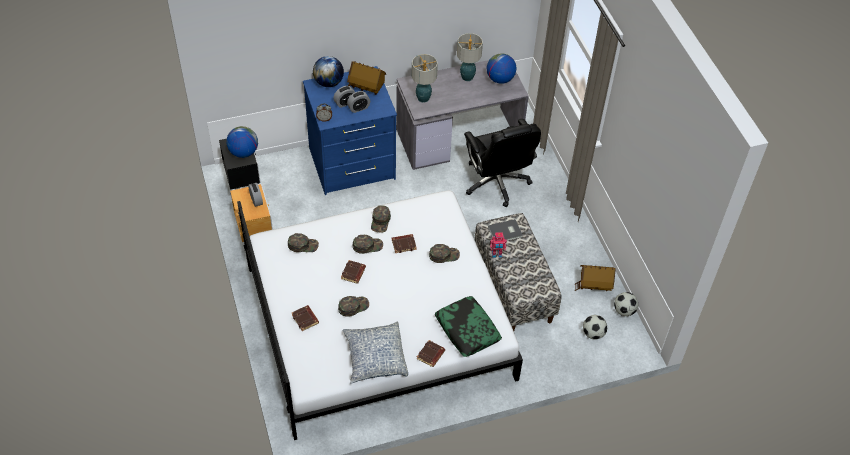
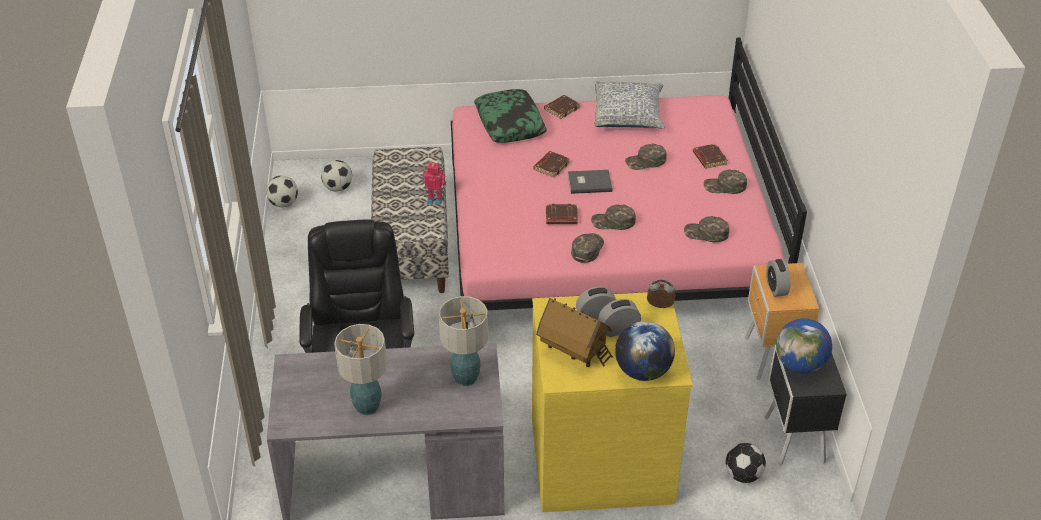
camera: 165 degrees left, 10 degrees down
(274, 167) = (742, 475): none -> football
(352, 164) = (601, 458): blue dresser -> yellow dresser
(353, 273) = (639, 193): brown book -> brown book (551, 166)
(377, 320) = (606, 238): white bed -> pink bed
(444, 255) = (509, 198): green cap -> green cap (724, 186)
(500, 79) = (308, 393): globe -> none
(505, 232) = (410, 221): grey book -> grey book (588, 182)
(594, 285) = (304, 233): toy house -> none

